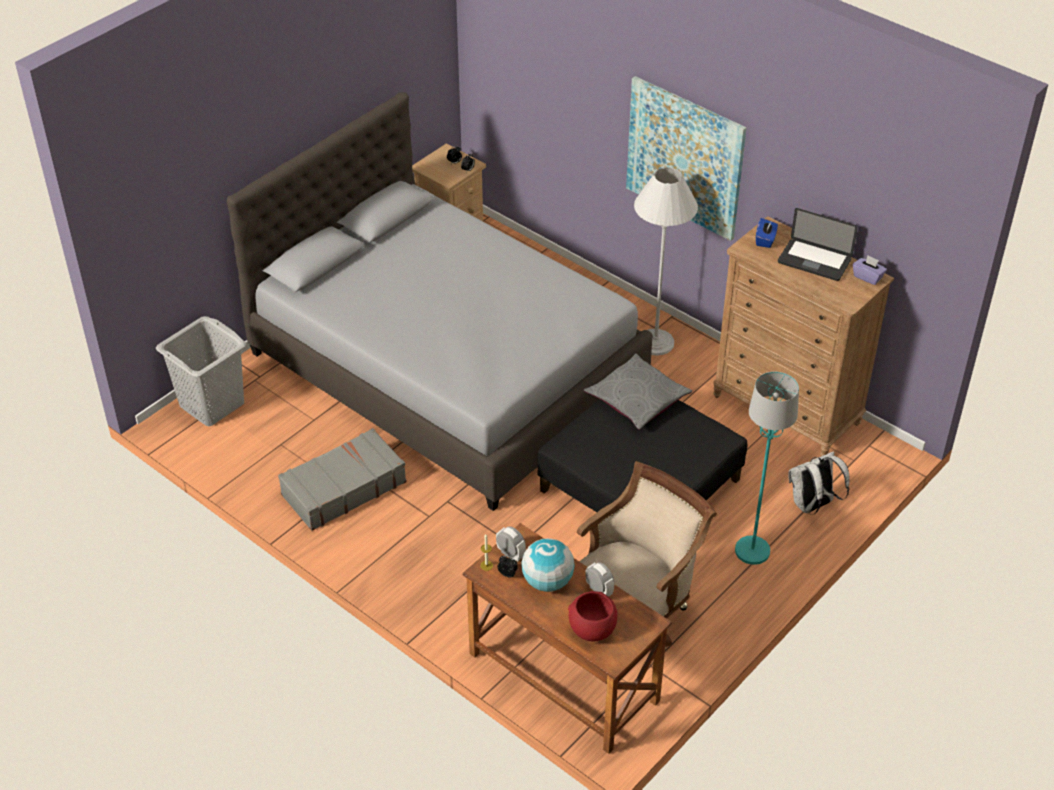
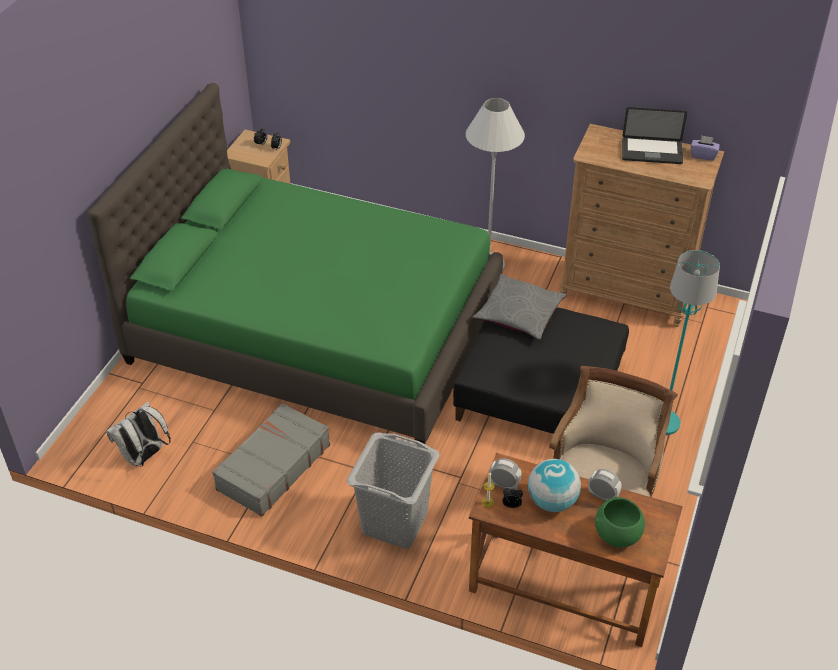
camera: 20 degrees left, 0 degrees up
(212, 404) = (107, 421): grey laundry basket -> grey laundry basket (395, 522)
(447, 367) = (316, 330): grey bed -> green bed
(591, 628) = (616, 534): red bowl -> green bowl
(685, 157) = (498, 88): picture -> none
(765, 240) = (600, 143): blue tissue box -> none
(812, 505) = (690, 370): white backpack -> white backpack (144, 457)

